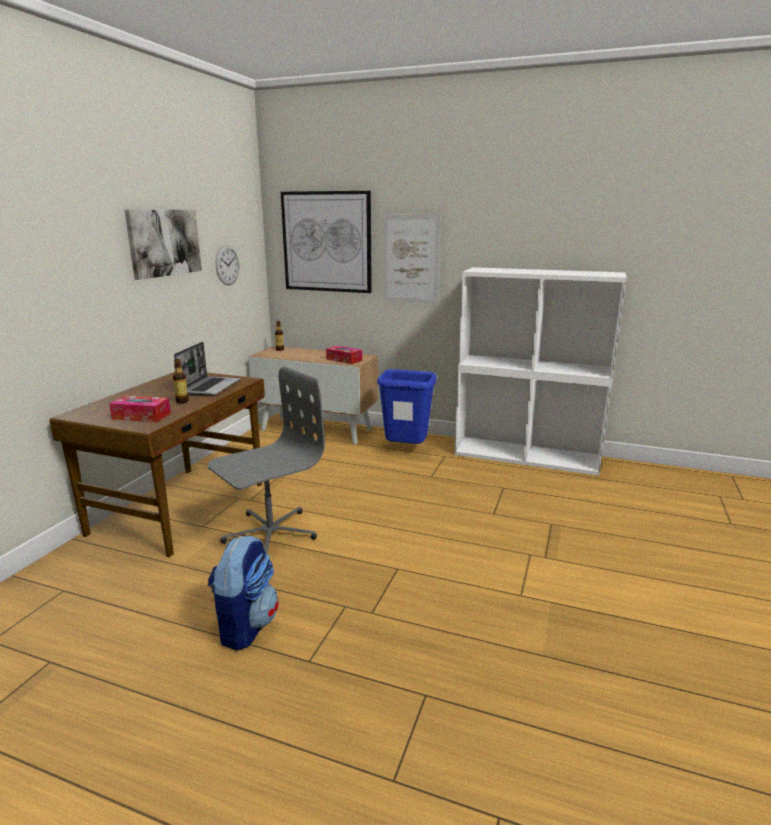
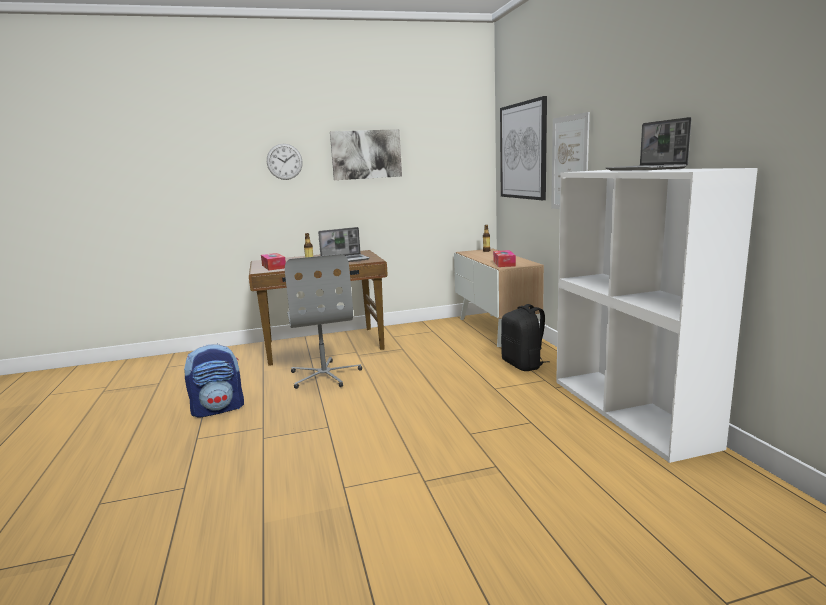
camera: 55 degrees right, 5 degrees down
(227, 265) = (438, 173): wall clock -> wall clock (284, 161)
(269, 533) = (325, 375): grey office chair -> grey office chair turned 60 degrees clockwise
(406, 451) = (523, 365): blue trash can -> black backpack
(540, 270) = (646, 169): none -> laptop

